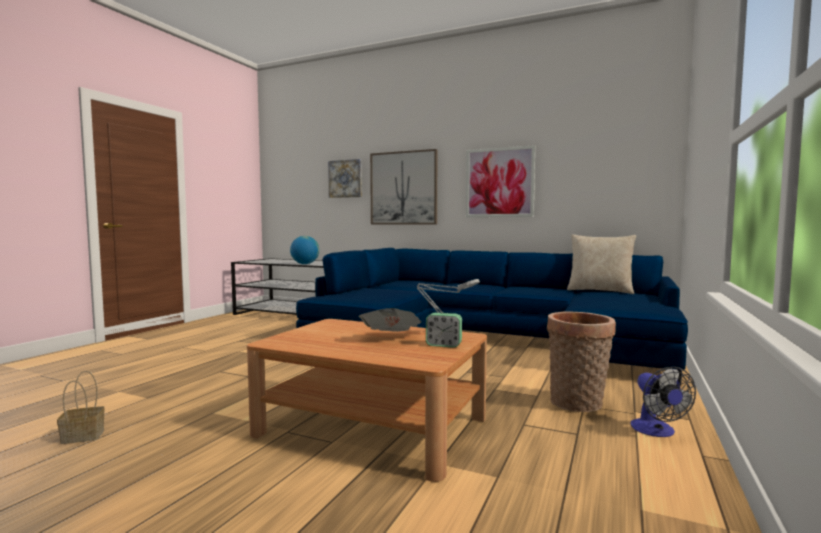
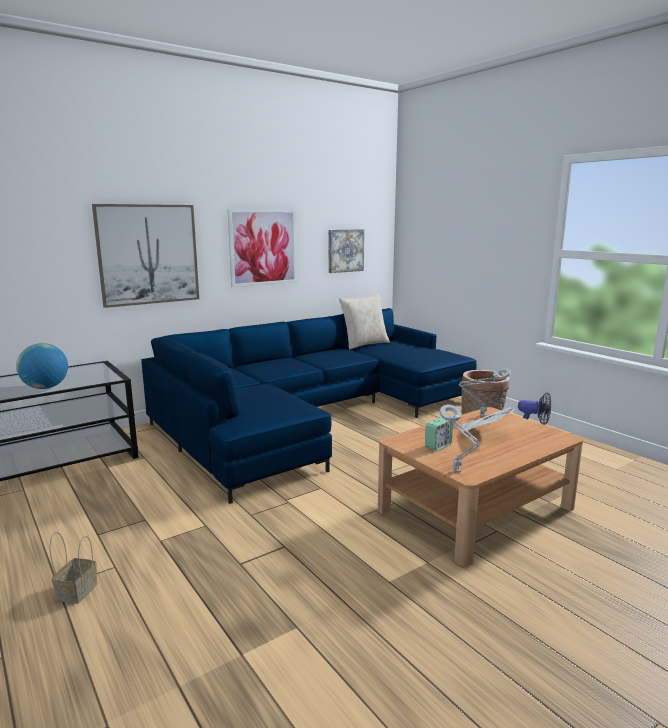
camera: 60 degrees left, 10 degrees up
(84, 436) = (401, 678): basket -> basket (77, 590)
(273, 339) = (458, 472): none -> grey table lamp
(345, 179) = (45, 240): picture -> picture (345, 250)
(443, 345) = (515, 423): alarm clock -> alarm clock (438, 446)

